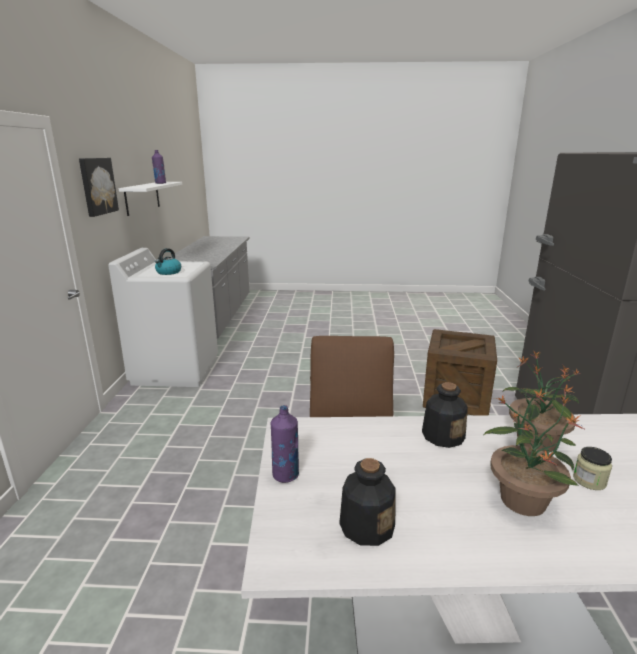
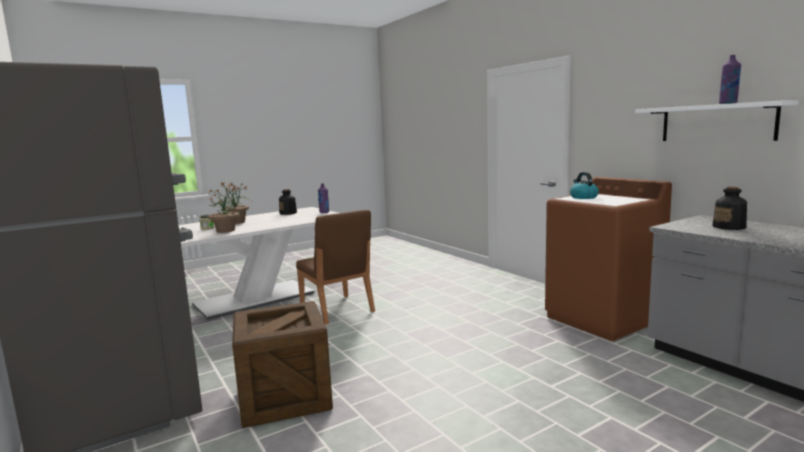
camera: 145 degrees right, 10 degrees down
(97, 186) = (614, 106): picture -> none
(176, 370) = (603, 318): white washing machine -> brown washing machine
(442, 435) = (270, 225): bottle -> bottle (729, 227)

